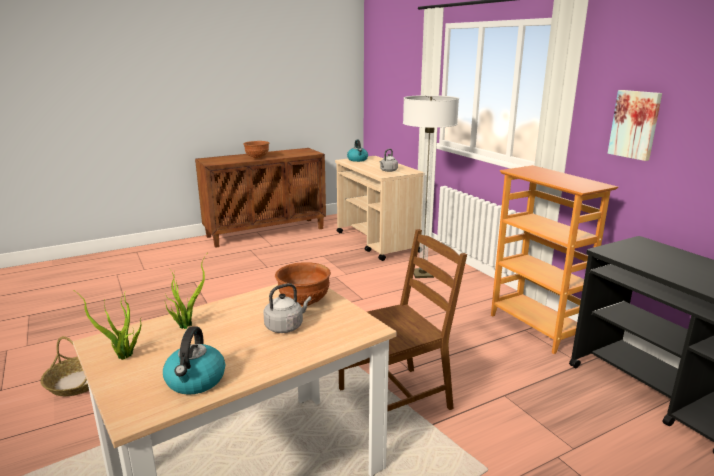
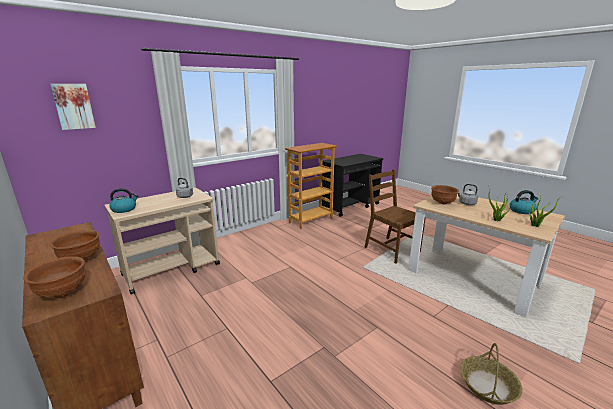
camera: 100 degrees left, 0 degrees up
(218, 159) = (62, 293): none -> brown bowl
(422, 274) = (246, 247): floor lamp -> none
(635, 124) = (310, 117): picture -> picture (73, 106)

